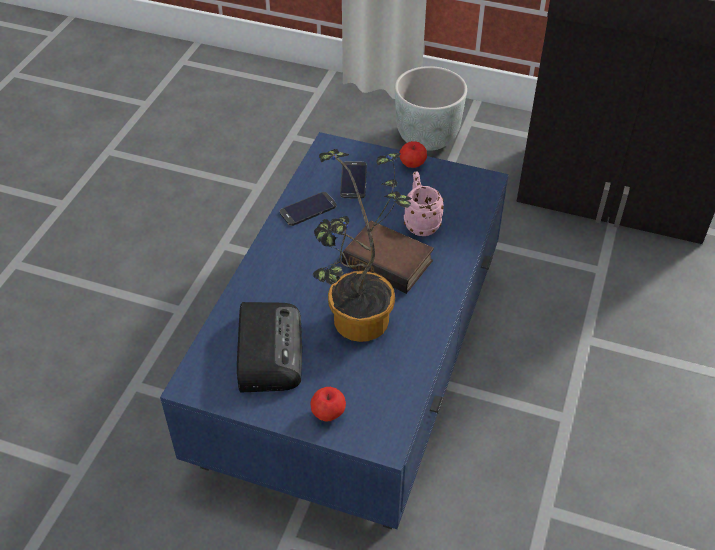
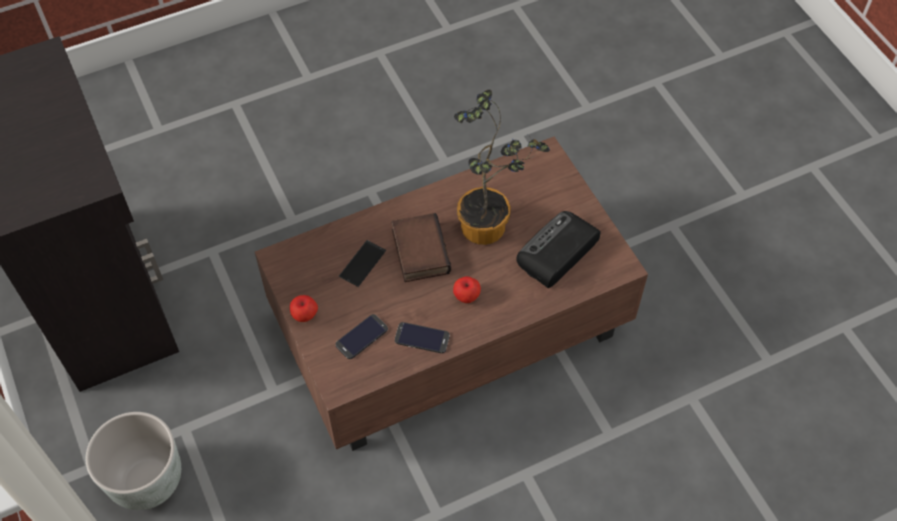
camera: 135 degrees left, 10 degrees up
(328, 414) = (561, 189): apple -> apple (466, 296)
(355, 361) = (446, 326): blue coffee table -> brown coffee table
(420, 222) = (362, 263): pink mug -> phone

